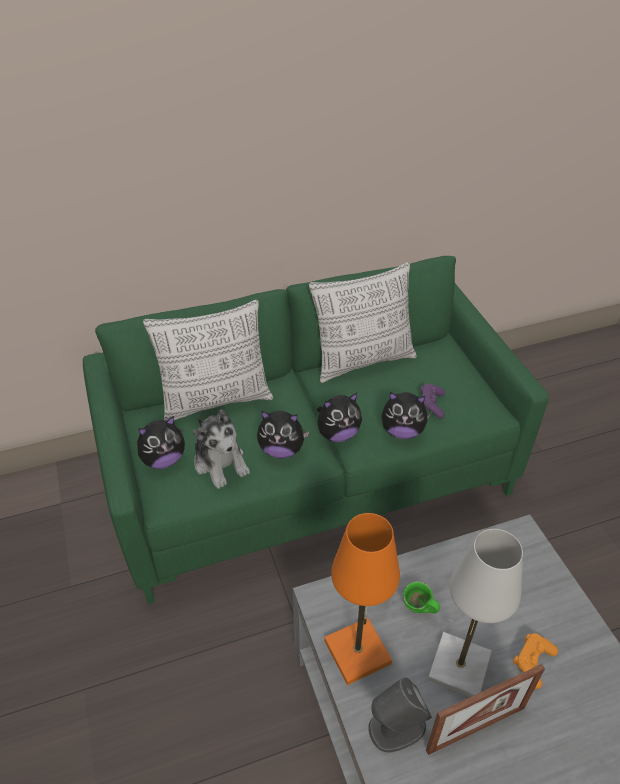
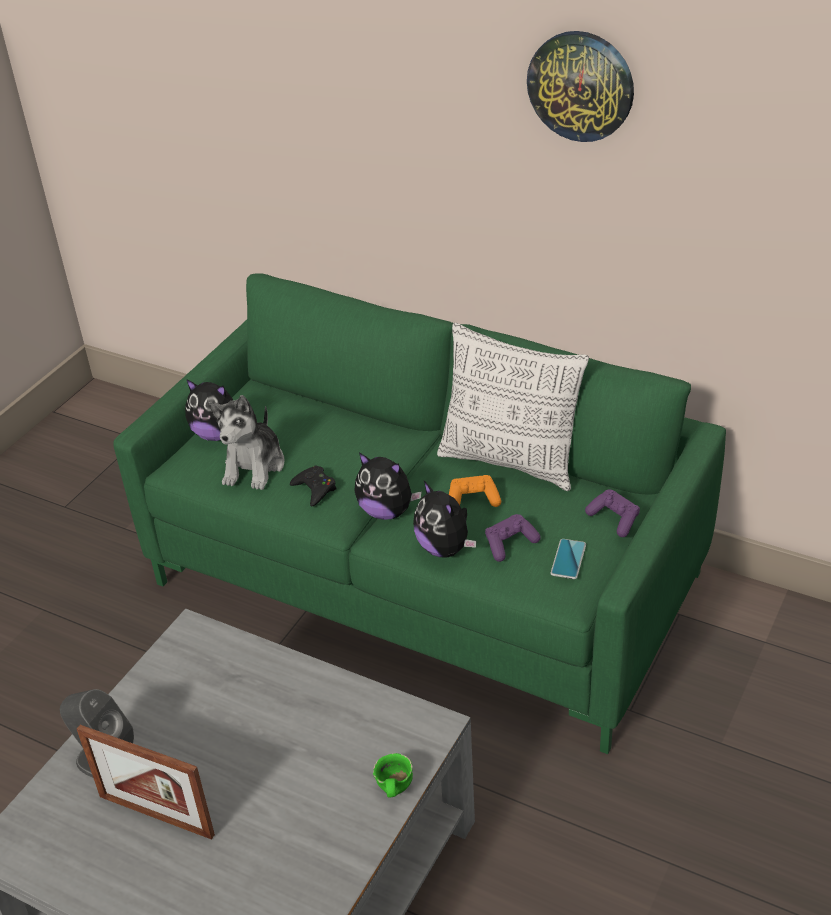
camera: 50 degrees right, 5 degrees down
(216, 400) = (325, 413): pillow -> none
(281, 450) = (315, 489): plush toy -> black game controller
(352, 71) = (581, 86): none -> wall clock
(357, 652) = (159, 690): orange table lamp -> none
(417, 609) = (248, 701): green mug -> green mug (392, 790)
(456, 358) = (614, 519): none -> purple game controller
(459, 667) = (212, 767): white table lamp -> none
(469, 393) = (568, 559): none -> phone
(532, 662) = (272, 818): orange game controller -> orange game controller (473, 500)

